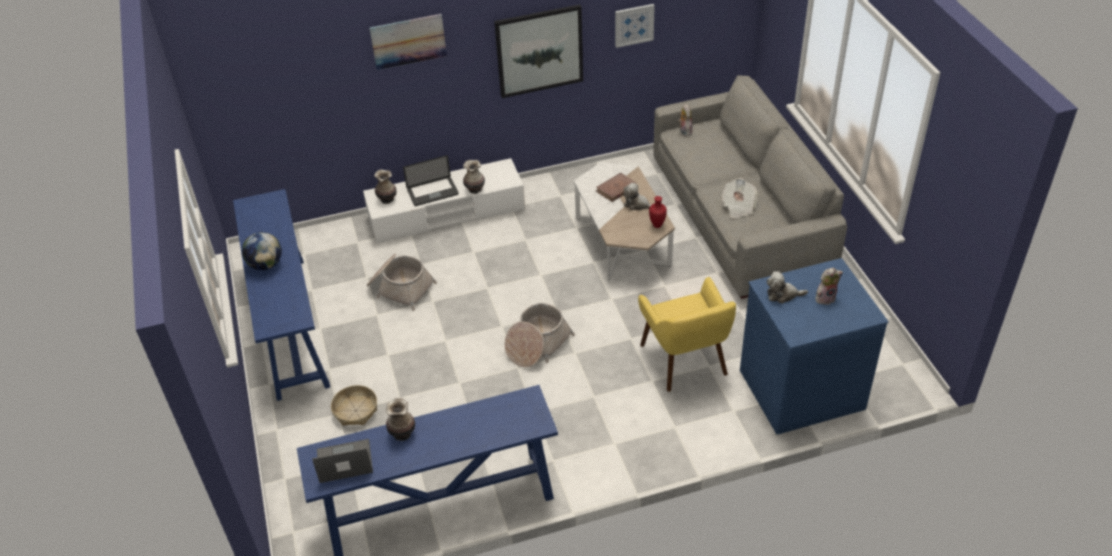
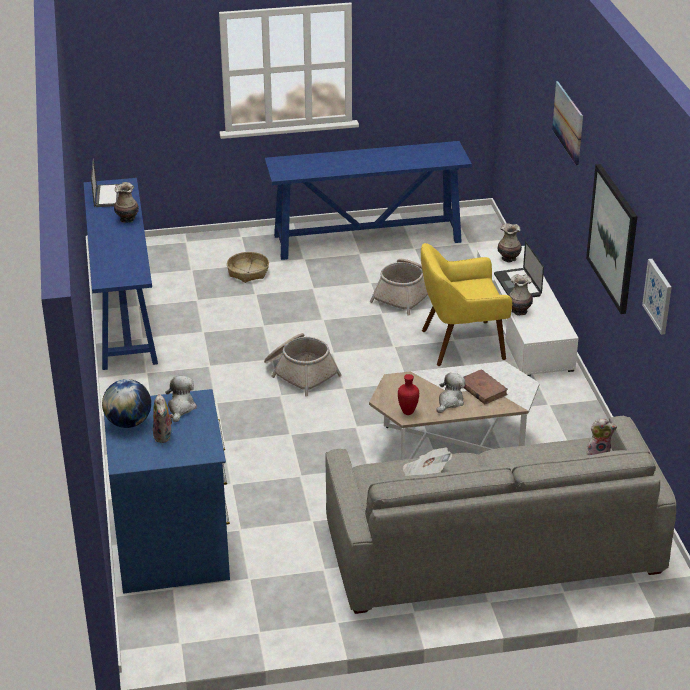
camera: 95 degrees right, 10 degrees down
(266, 265) = (360, 158): globe -> globe (128, 423)
(684, 360) = (245, 467): yellow armchair -> yellow armchair (461, 344)

